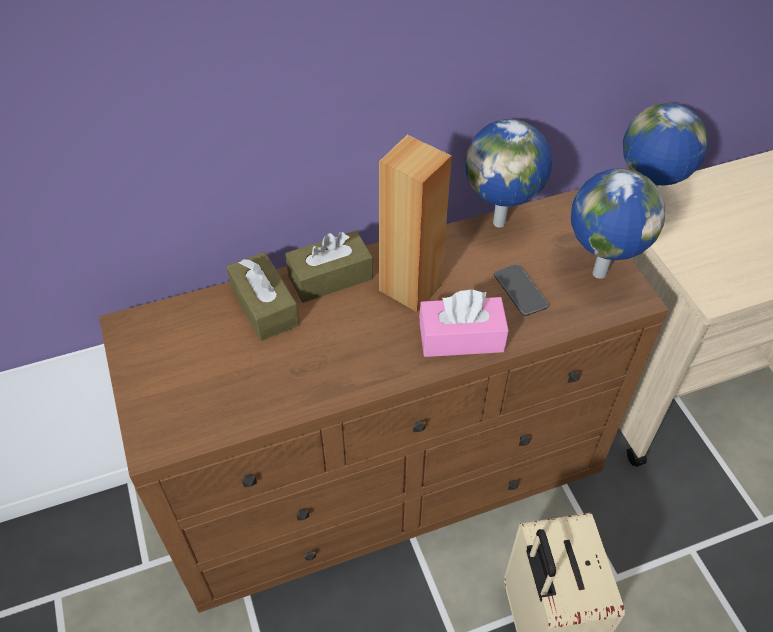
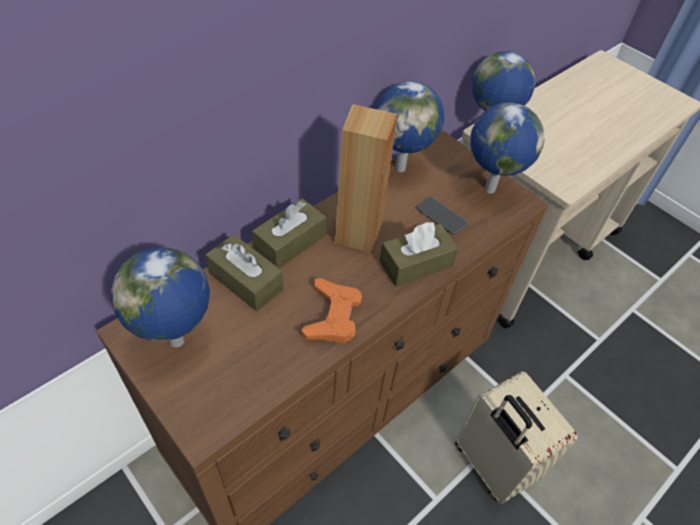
camera: 25 degrees left, 0 degrees up
(170, 350) = (178, 342): none -> globe
(338, 368) = (333, 316): none -> orange game controller
(461, 337) = (416, 264): pink tissue box -> brown tissue box

